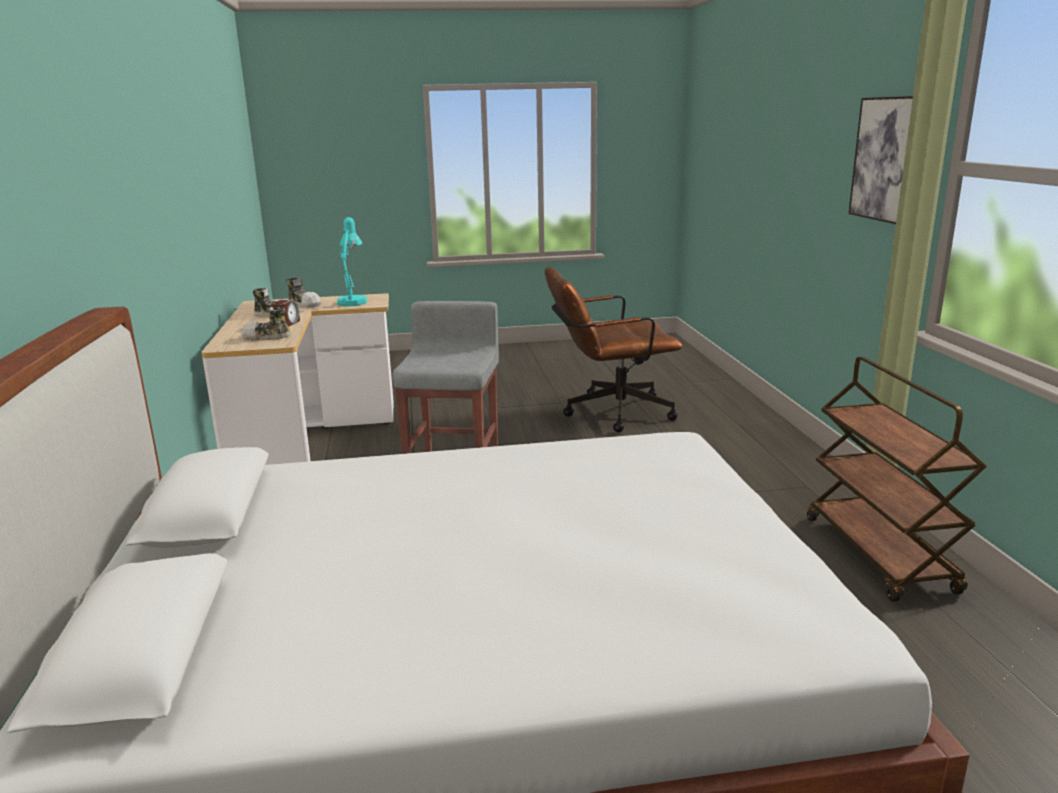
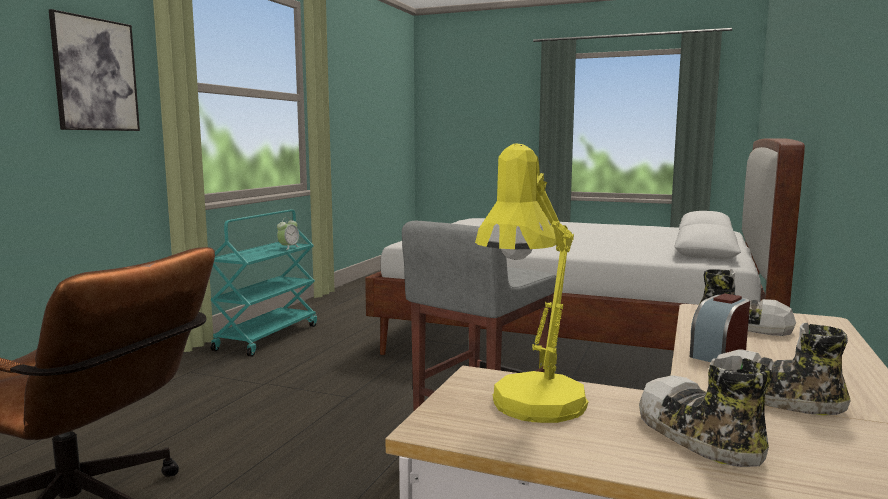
camera: 150 degrees left, 10 degrees down
(353, 301) = (532, 411): turquoise table lamp -> yellow table lamp
(880, 555) = (267, 337): brown cart -> turquoise cart
(900, 449) = (288, 247): none -> alarm clock

